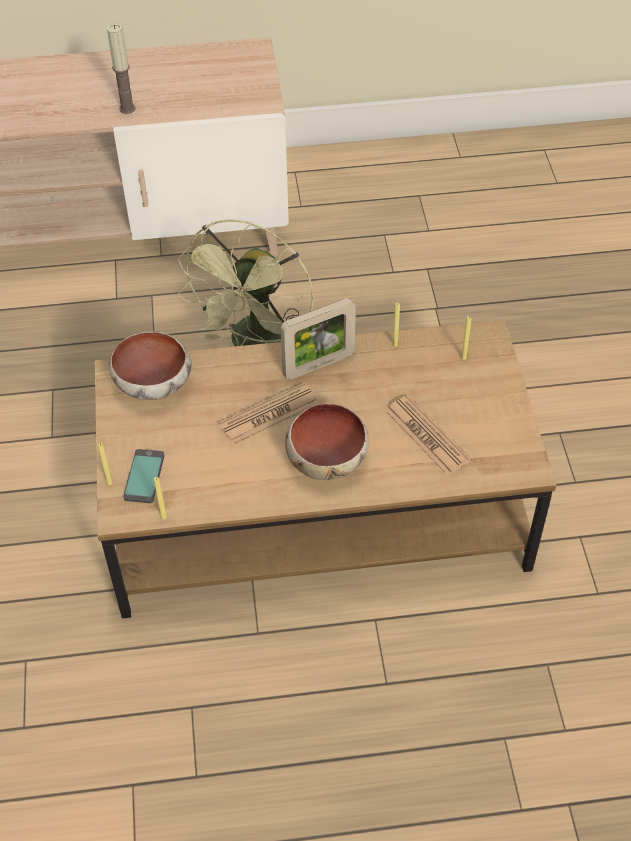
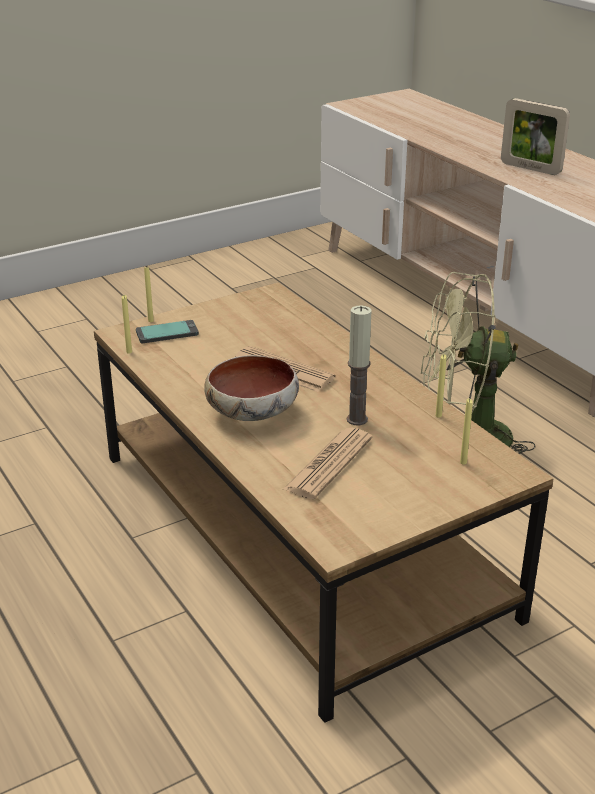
camera: 65 degrees right, 20 degrees down
(127, 108) = (538, 183): candle -> candle (357, 419)
(154, 382) = (275, 311): bowl -> none
(318, 365) = (368, 380): picture frame -> picture frame (530, 168)

